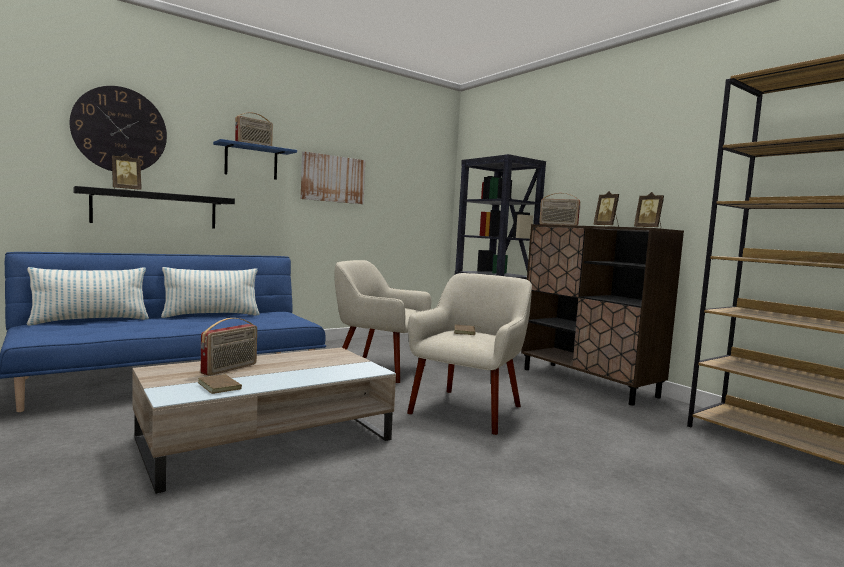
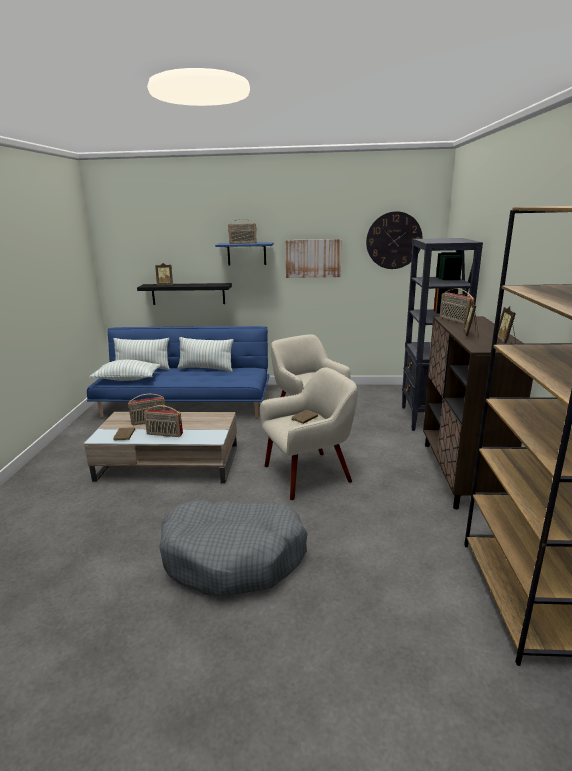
camera: 40 degrees right, 15 degrees up
(86, 332) = (127, 379): none -> pillow
(120, 130) = (163, 245): wall clock -> wall clock (394, 240)
(289, 377) = (164, 434): none -> radio
(543, 503) = (234, 556): none -> grey dog bed

